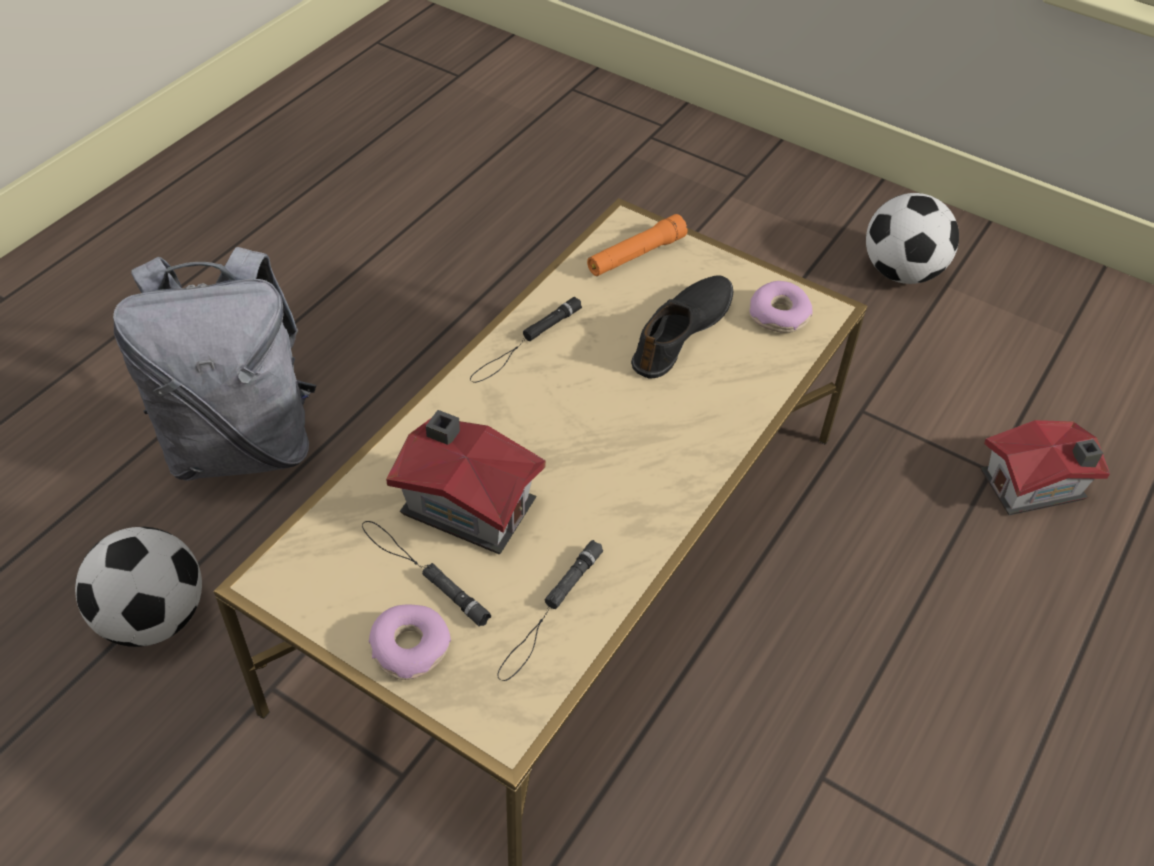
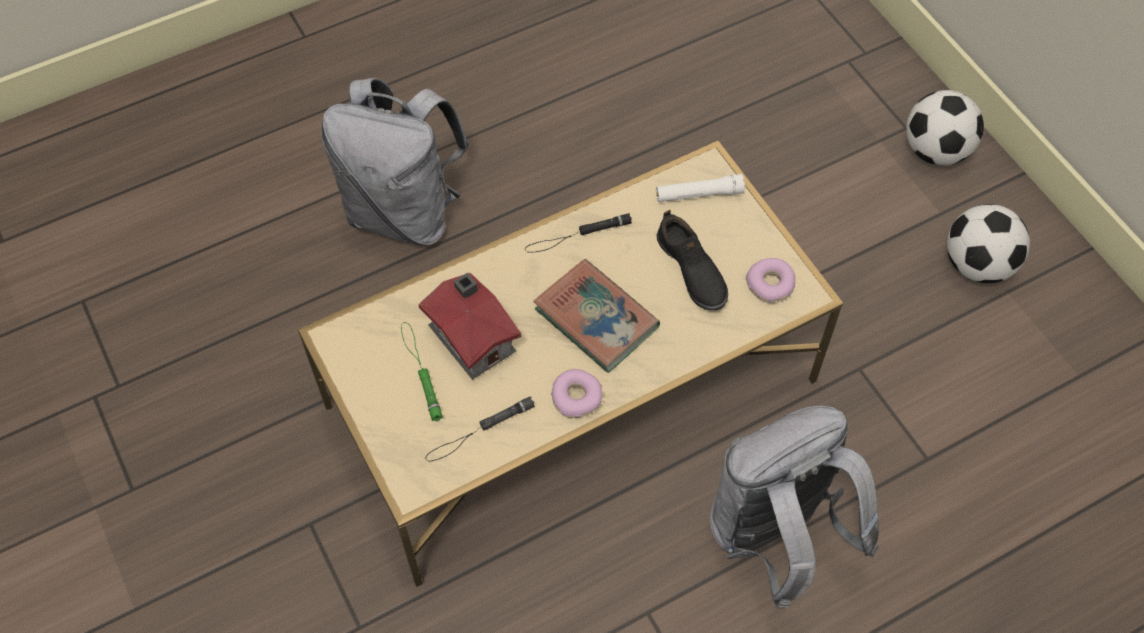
camera: 30 degrees right, 10 degrees up
(153, 618) = (294, 314): football -> football (935, 151)
(410, 647) = (387, 415): donut -> donut (576, 397)
(423, 572) = (420, 371): black flashlight -> green flashlight
(609, 424) = (596, 319): none -> book
(636, 255) = (698, 194): orange flashlight -> white flashlight
(682, 333) = (691, 271): black shoe -> black shoe turned 90 degrees clockwise
(902, 622) = (775, 538): none -> grey backpack
(1036, 487) = (954, 487): toy house -> none

